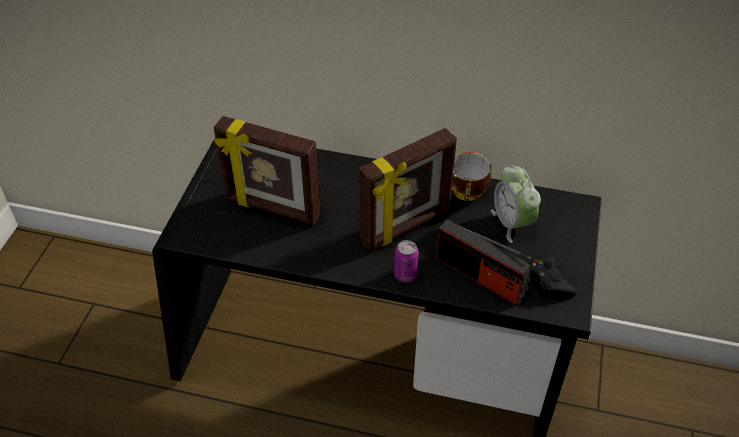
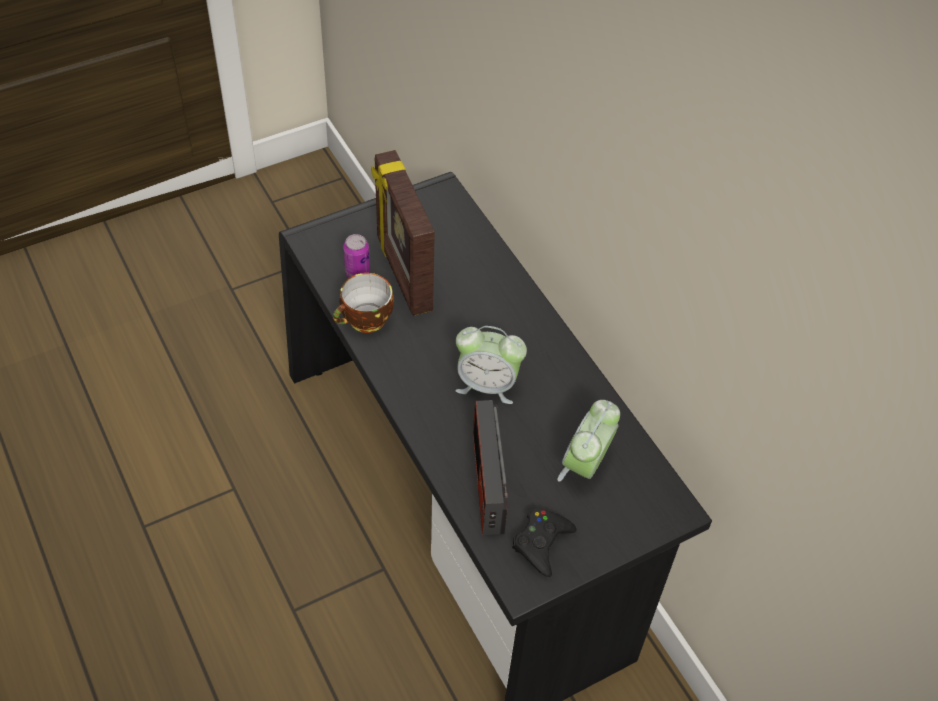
camera: 45 degrees right, 5 degrees up
(405, 275) = (428, 424): can -> can (357, 273)
(406, 227) = (487, 385): picture frame -> alarm clock
(468, 192) = (587, 402): cup -> cup (365, 321)

